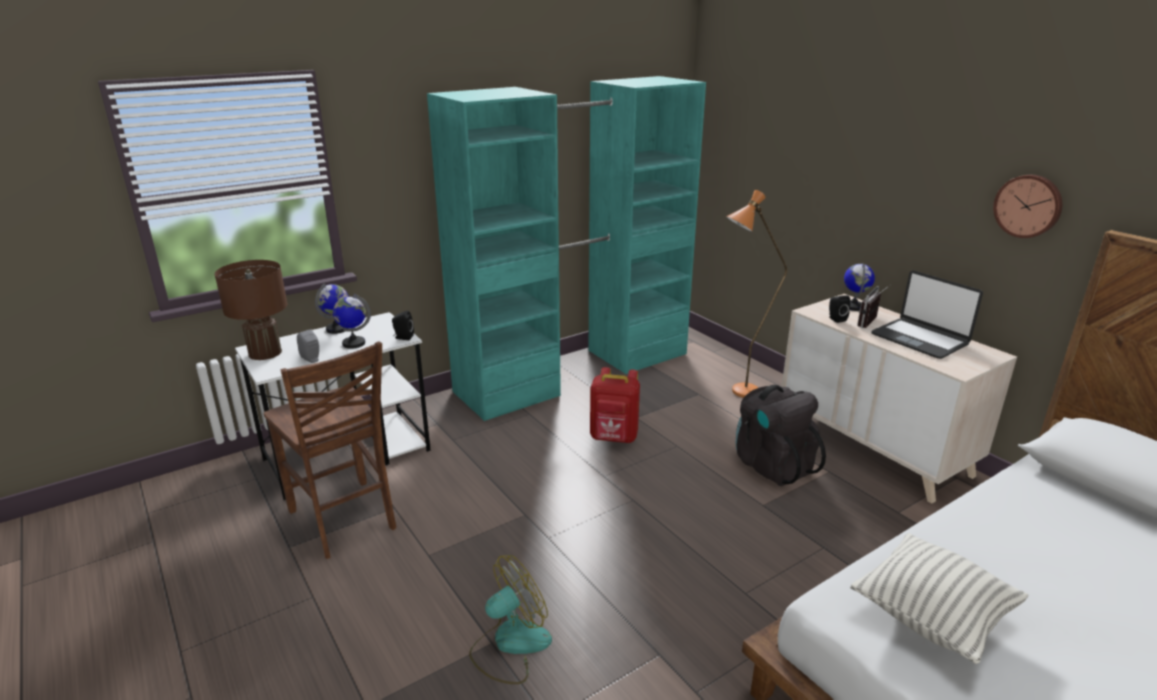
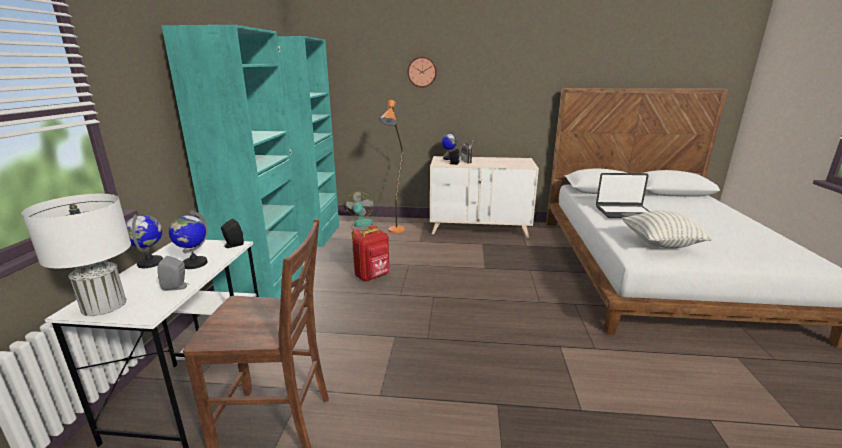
camera: 50 degrees left, 5 degrees down
(265, 353) = (104, 305): brown table lamp -> white table lamp
(510, 645) = (506, 396): fan -> fan (362, 225)
(772, 464) = (459, 252): black backpack -> none
(920, 339) = (495, 161): laptop -> laptop (624, 212)
(1028, 206) = (522, 85): wall clock -> wall clock (422, 72)

